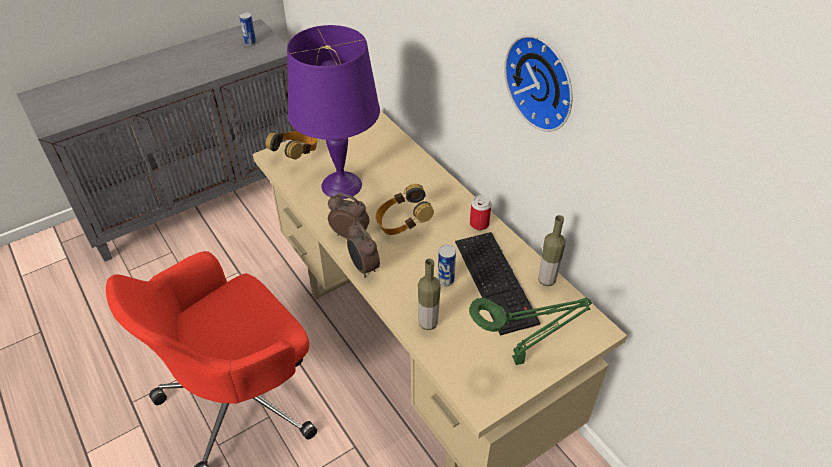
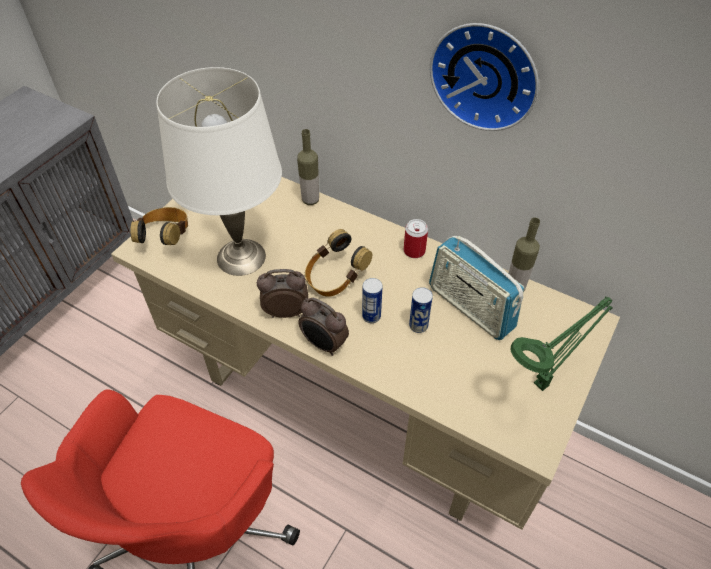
camera: 25 degrees left, 5 degrees up
(250, 43) = (29, 118): can -> can (371, 316)
(341, 185) = (240, 257): purple table lamp -> white table lamp
(428, 323) = (430, 381): bottle -> bottle (310, 200)
(497, 282) = (470, 308): keyboard -> radio

